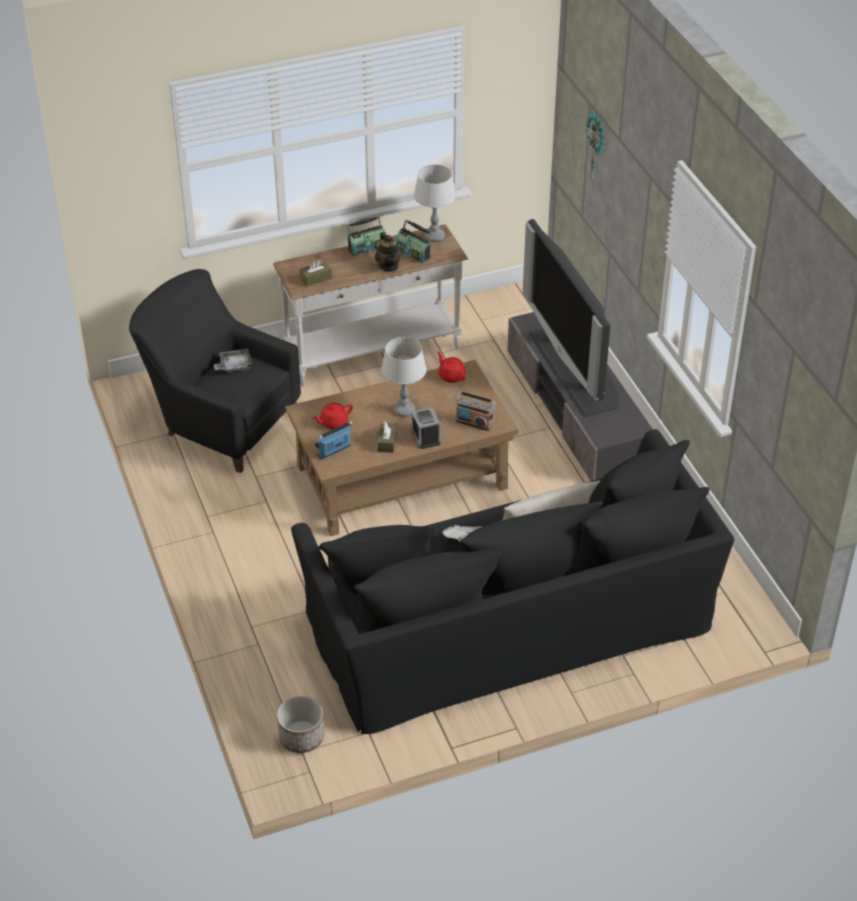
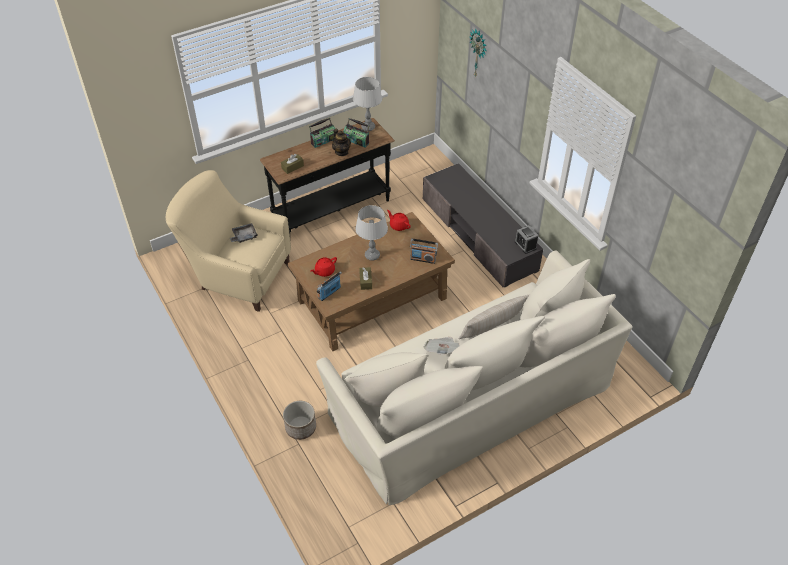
camera: 10 degrees left, 5 degrees up
(219, 422) = (236, 275): black armchair -> beige armchair
(301, 737) = (345, 515): planter -> planter (300, 428)
(373, 353) = (332, 211): white console table -> black console table
(425, 437) = (392, 274): alarm clock -> alarm clock (525, 245)
(507, 619) = (470, 397): black sofa -> beige sofa
(576, 369) = (477, 208): television -> none

